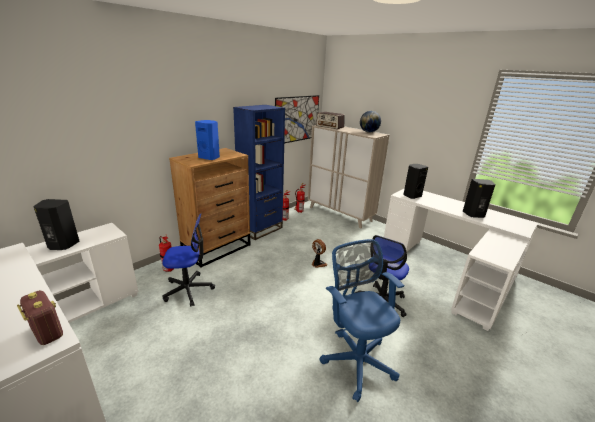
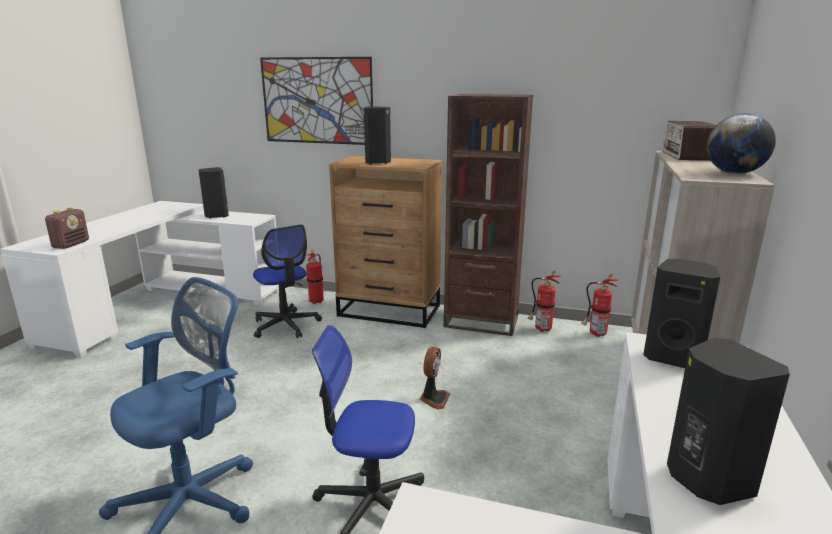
camera: 65 degrees right, 5 degrees down
(209, 158) = (378, 162): blue speaker -> black speaker
(260, 229) = (481, 321): blue bookcase -> brown bookcase
(297, 119) = (632, 134): picture -> picture (317, 101)

